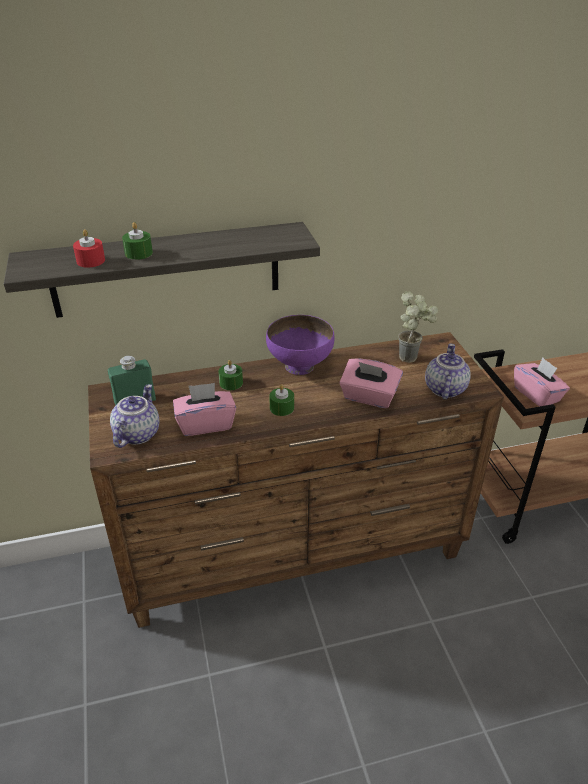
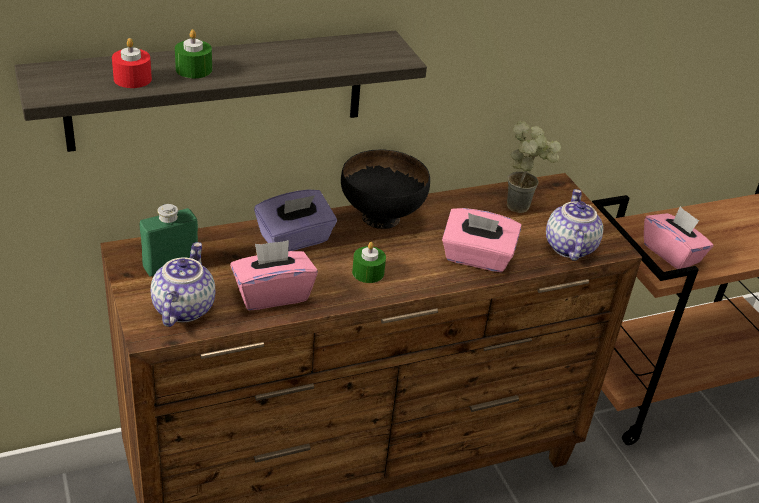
camera: 10 degrees left, 0 degrees up
(231, 383) = (295, 240): green candle -> purple tissue box
(300, 366) = (382, 217): purple bowl -> black bowl

